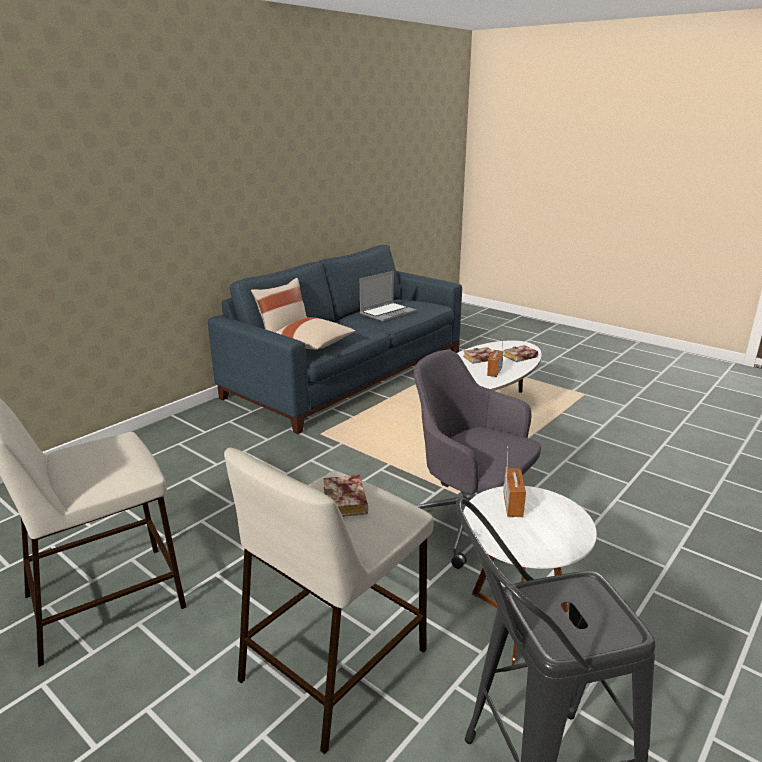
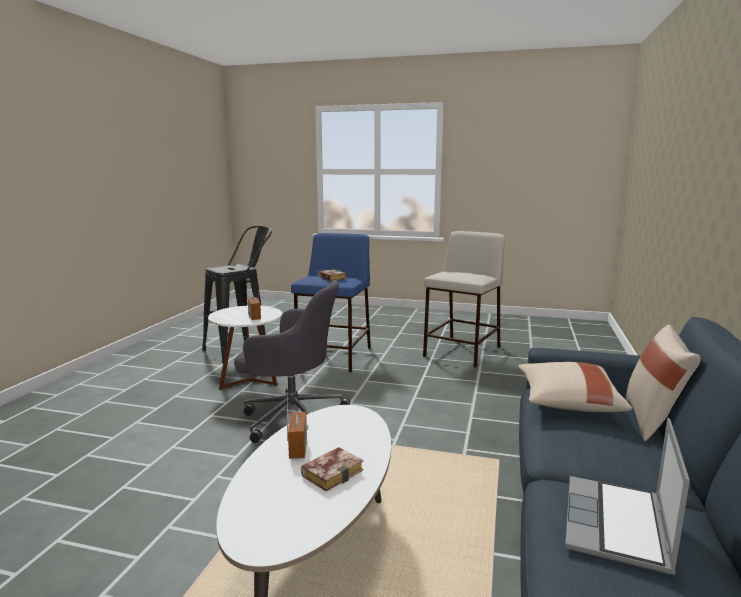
camera: 155 degrees right, 10 degrees down
(335, 662) = (334, 357): beige stool -> blue stool
(519, 357) = (261, 496): book -> none

